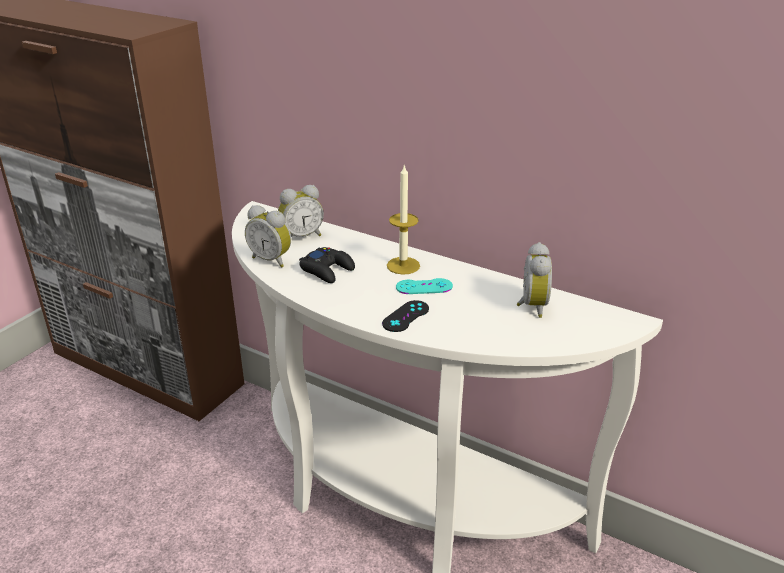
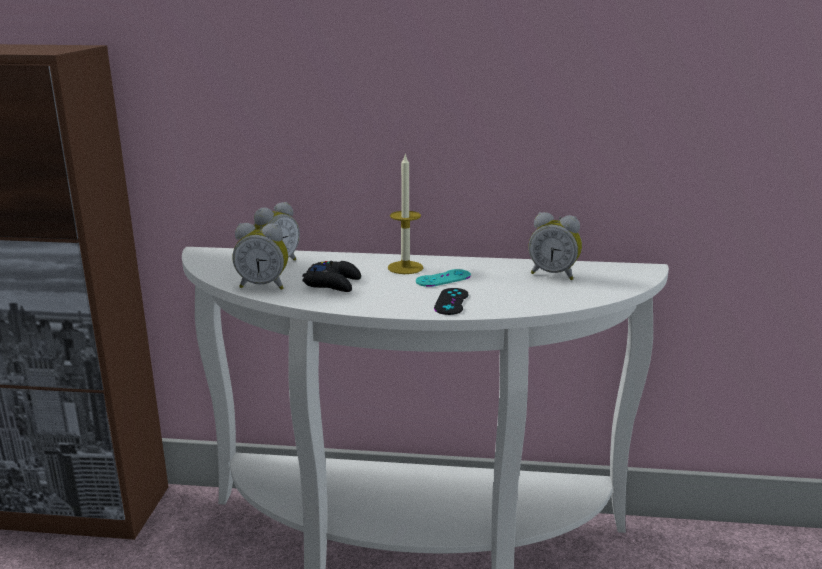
camera: 25 degrees left, 10 degrees down
(530, 306) = (553, 274): alarm clock -> alarm clock turned 135 degrees clockwise

